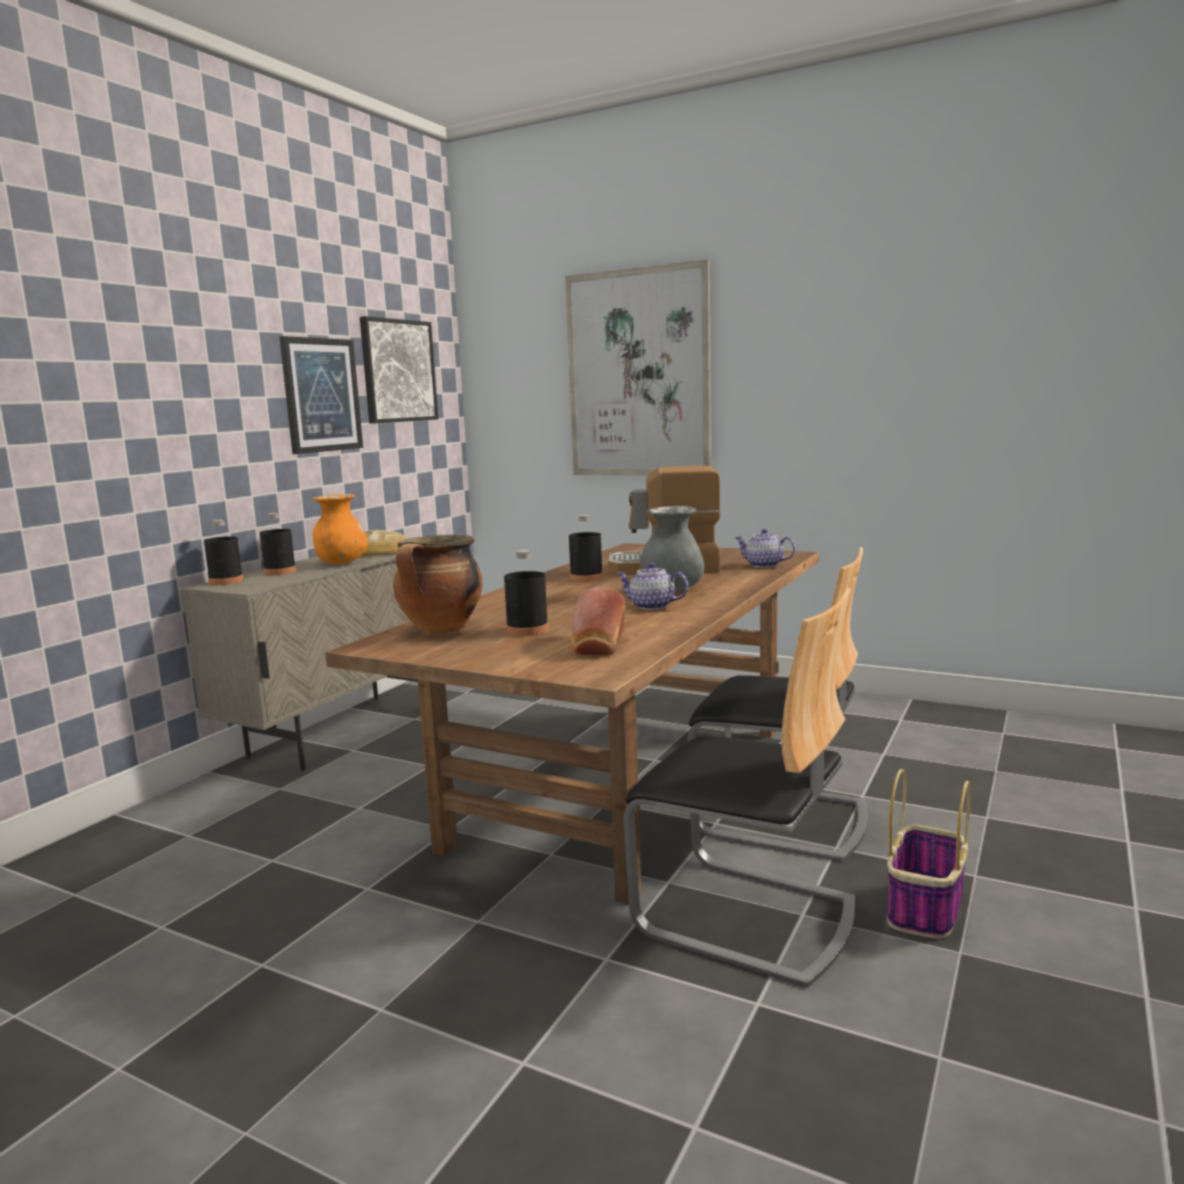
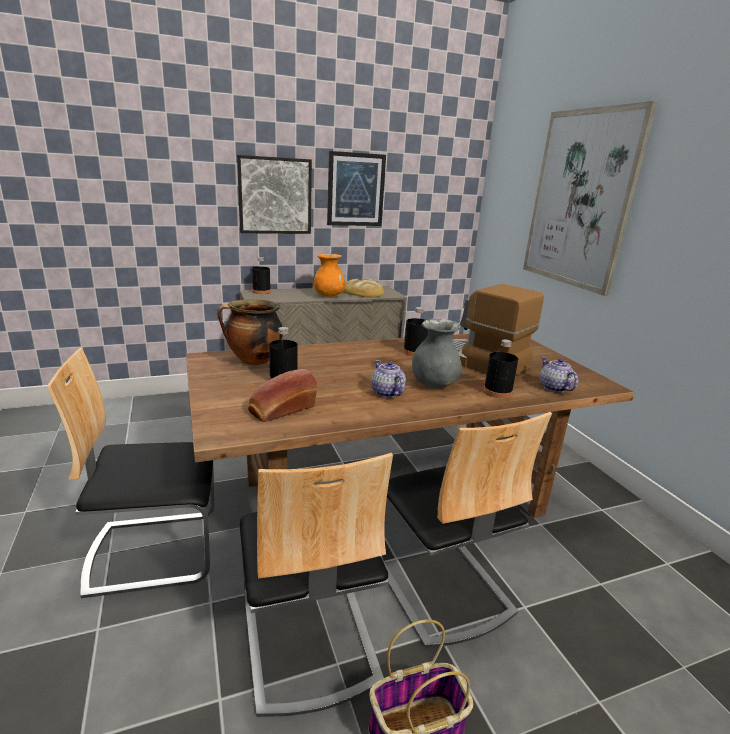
camera: 40 degrees right, 10 degrees up
(280, 572) = (293, 293): black bottle -> black bottle (497, 392)
(398, 371) = (423, 177): picture -> picture (275, 196)
(443, 969) = (154, 550): none -> chair

